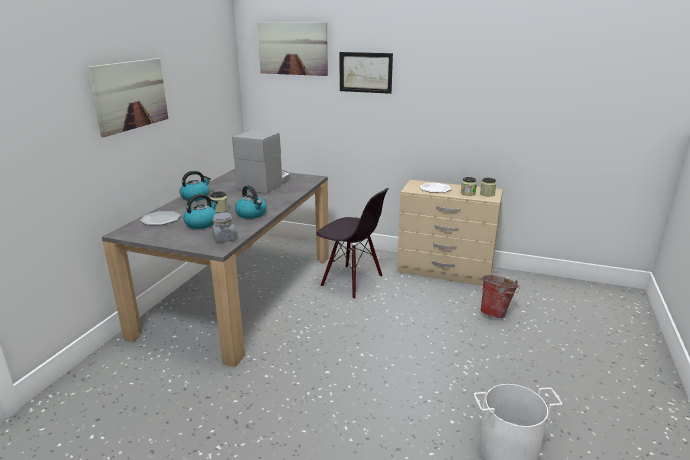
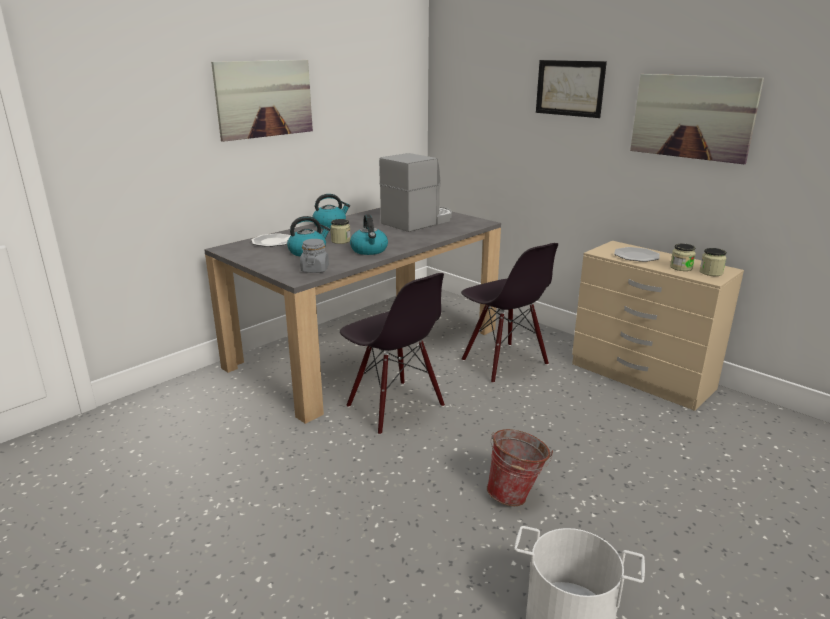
camera: 25 degrees right, 0 degrees up
(293, 48) = (486, 56): picture -> picture (692, 117)
(296, 334) = (394, 407): none -> black chair
(496, 313) = (681, 447): bucket -> bucket (516, 495)

